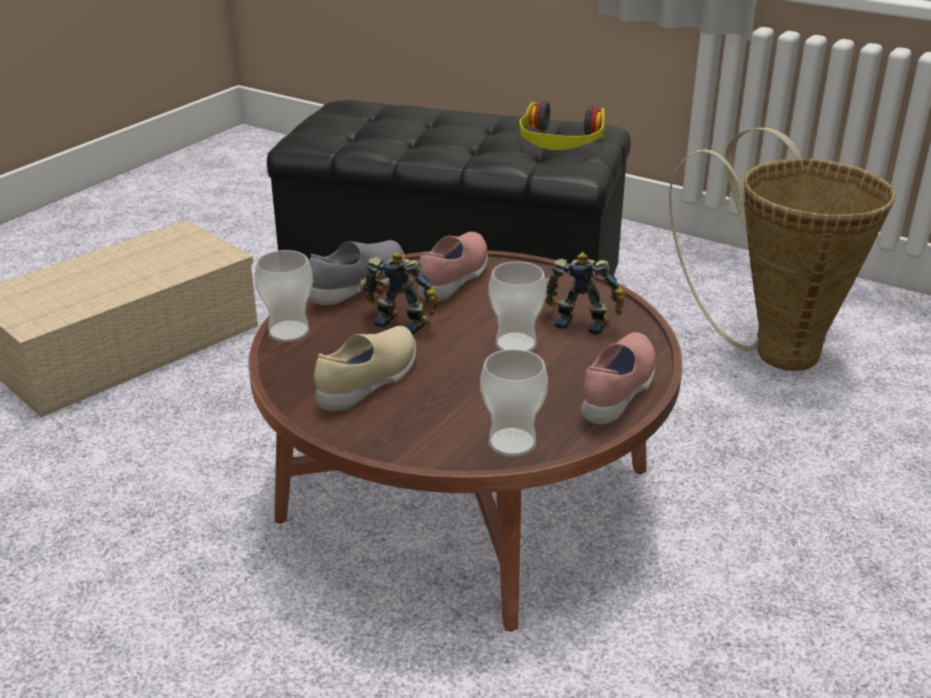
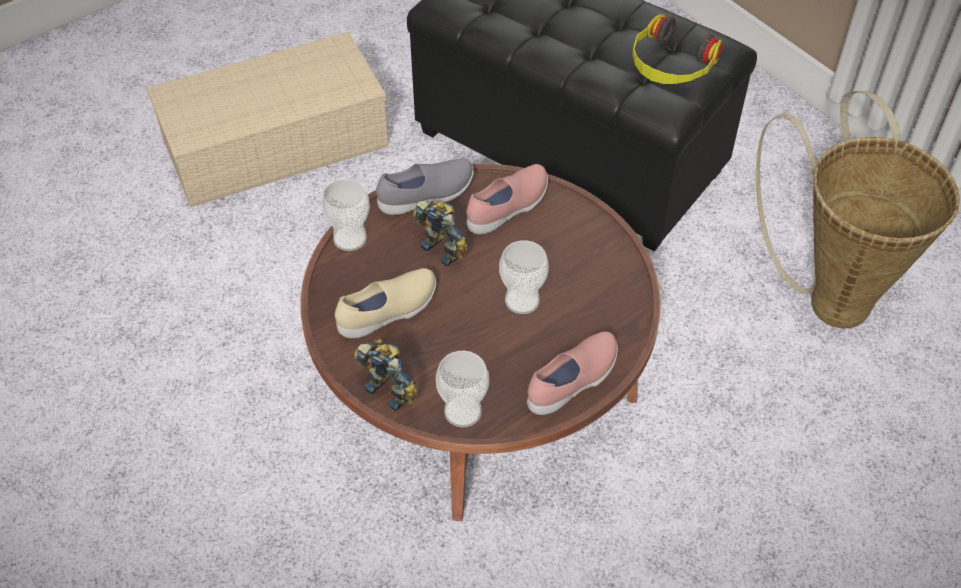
camera: 20 degrees right, 20 degrees up
(581, 321) = (589, 288): toy robot -> toy robot (391, 388)

